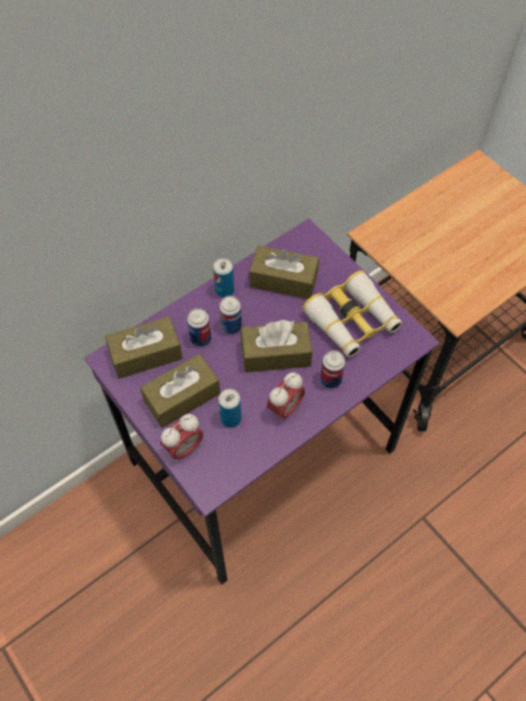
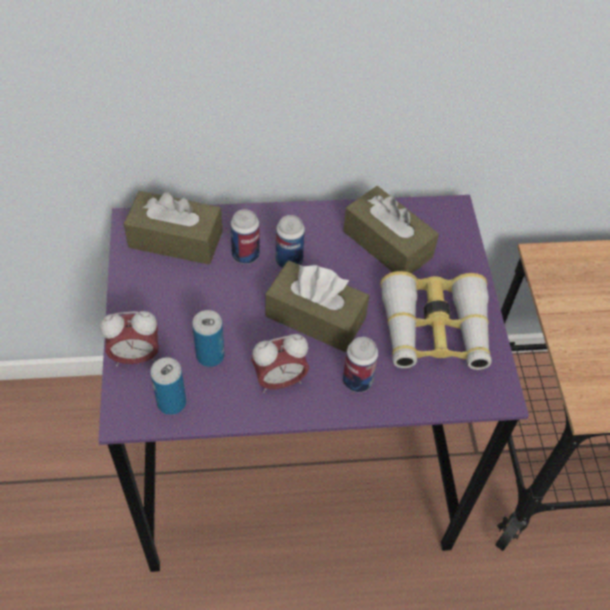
camera: 30 degrees right, 5 degrees down
(182, 397) = (177, 303): brown tissue box -> none
(224, 290) = (312, 220): can -> can (171, 402)

